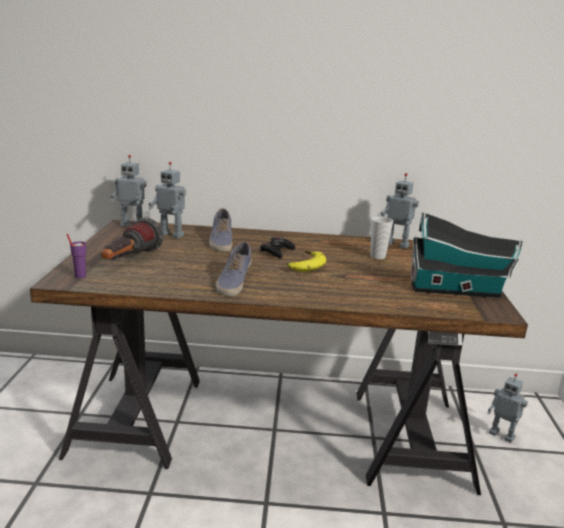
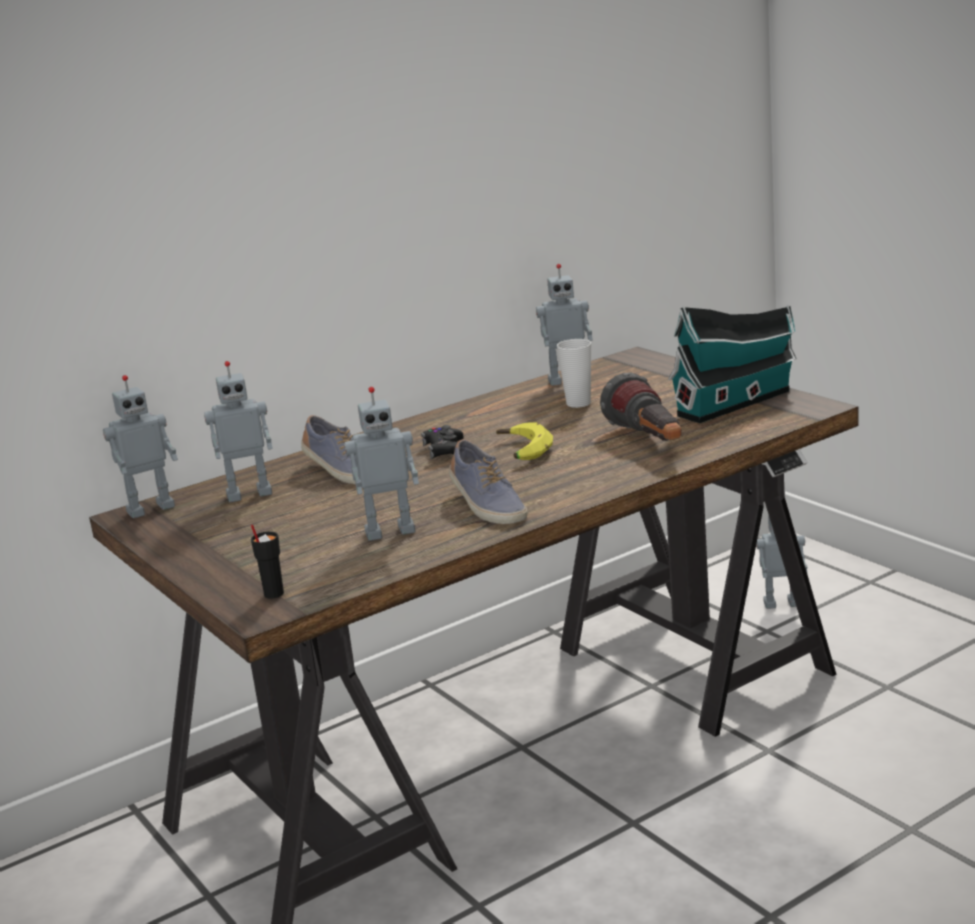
camera: 35 degrees left, 0 degrees up
(80, 276) = (273, 594): purple cup -> black cup
(130, 260) = (285, 547): flashlight -> flashlight (649, 442)
(175, 273) = (390, 531): none -> toy robot

